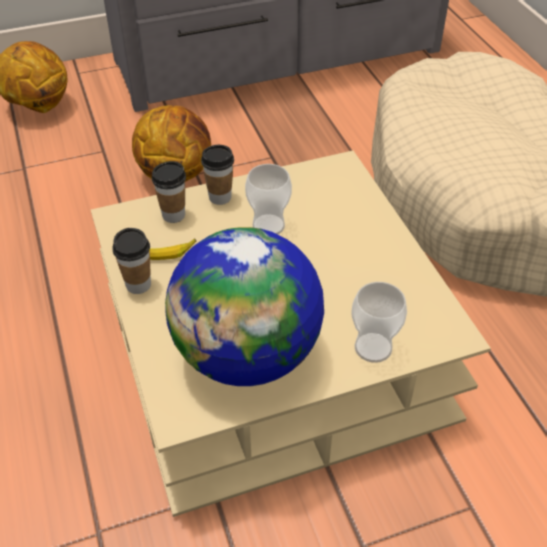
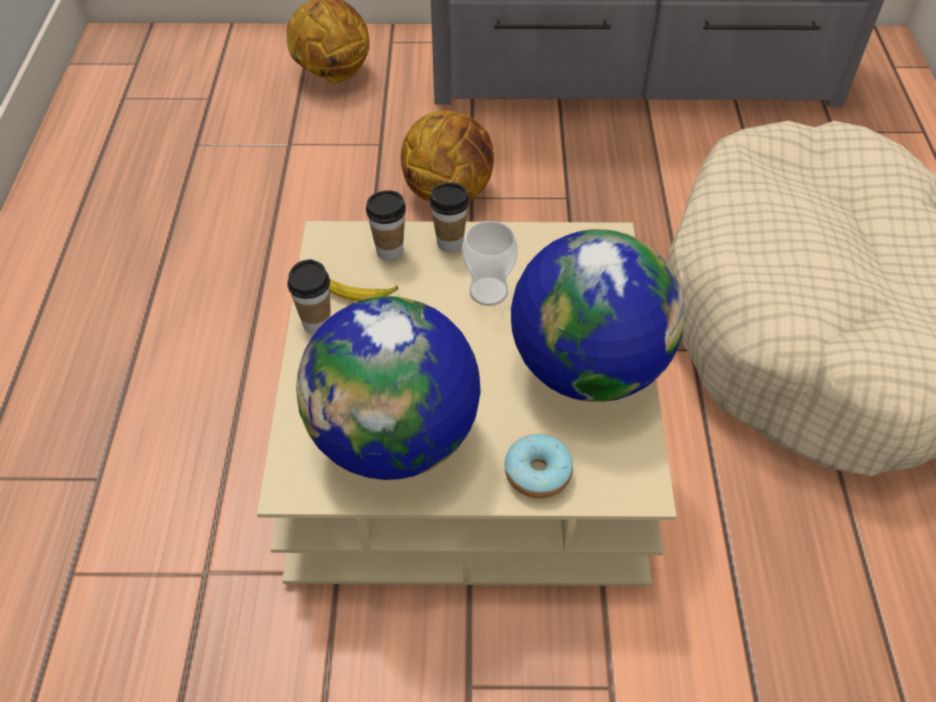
camera: 20 degrees right, 5 degrees up
(371, 260) = (587, 366): none -> globe
(373, 347) = (537, 473): cup -> donut

